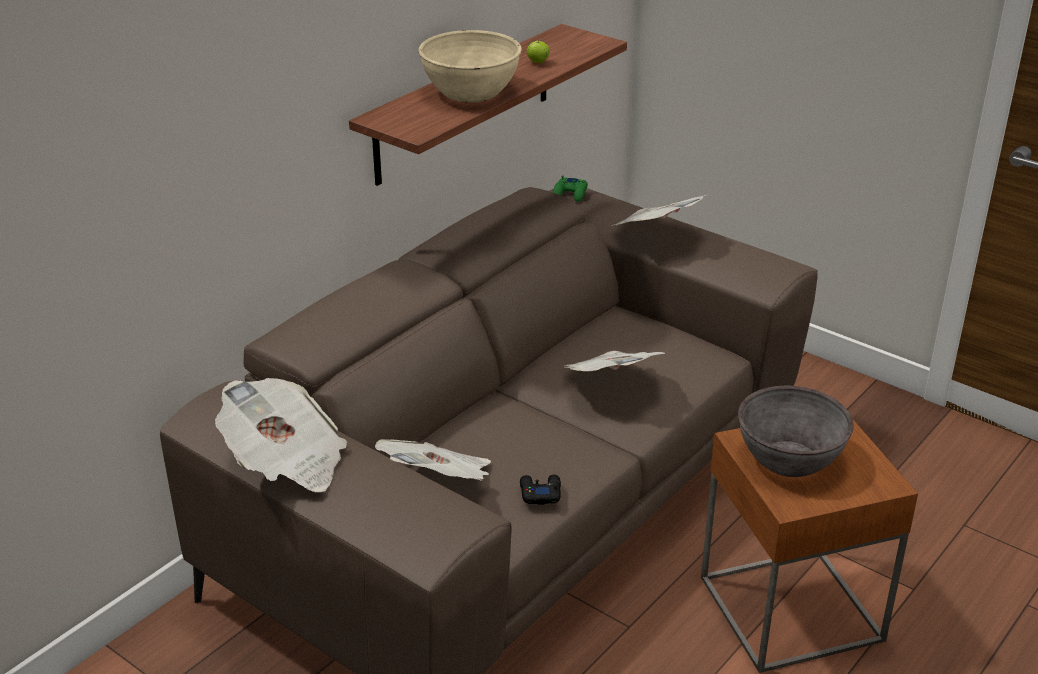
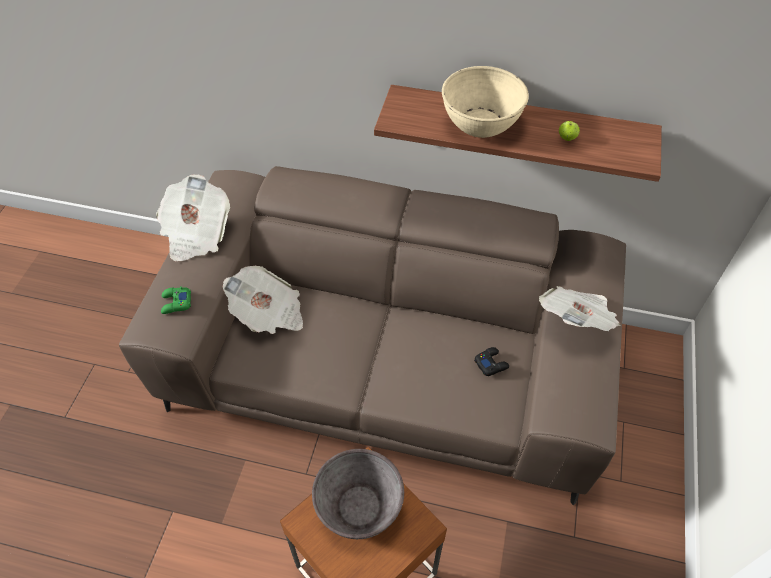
camera: 65 degrees right, 20 degrees up
(540, 493) = (282, 368): black game controller -> black game controller (491, 363)
(570, 194) = (595, 246): green game controller -> green game controller (176, 303)
(612, 382) = (423, 365): newspaper -> none

